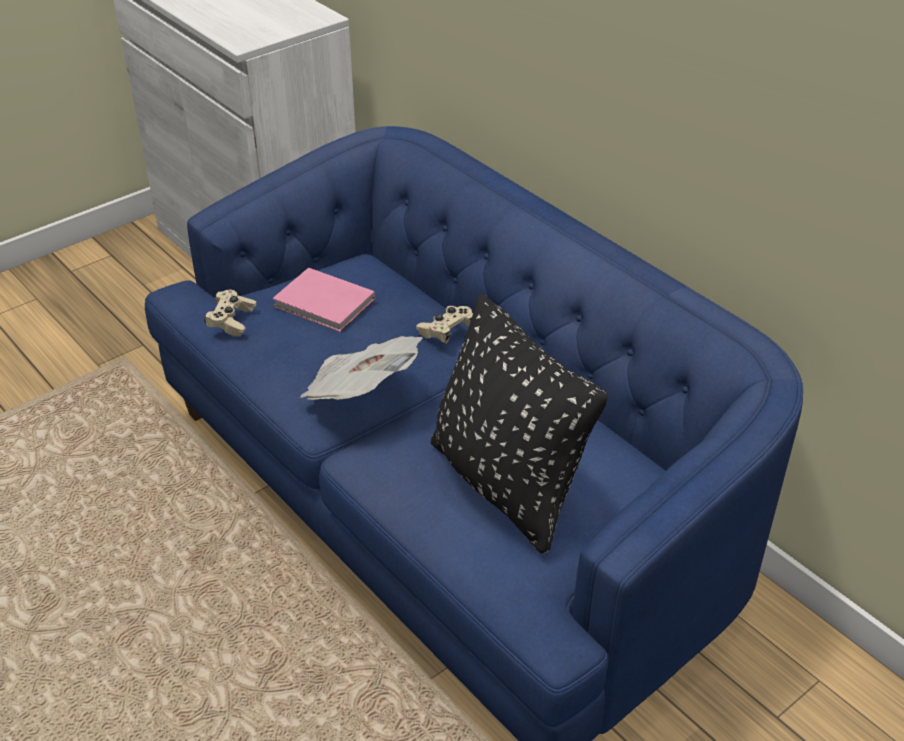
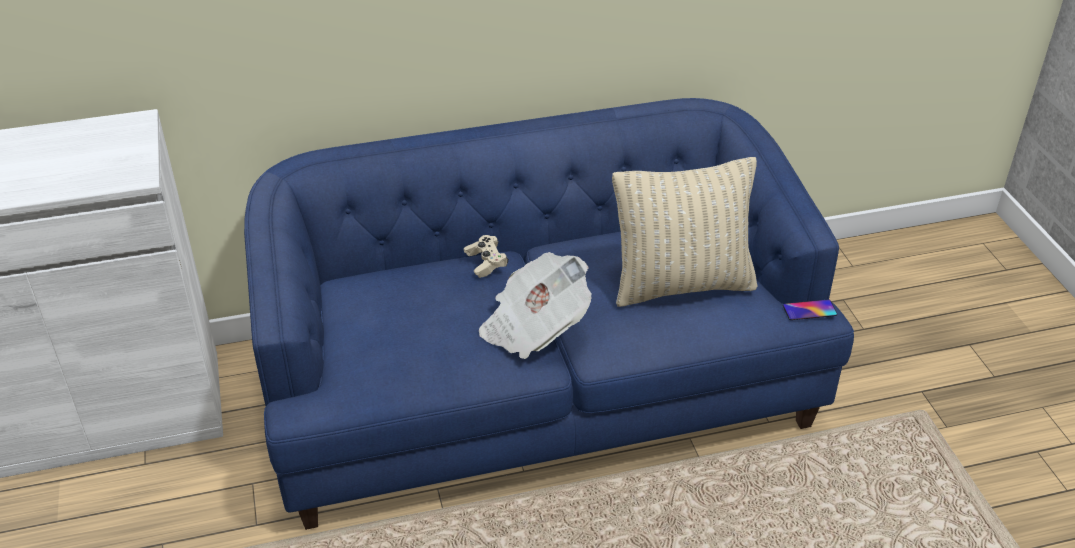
camera: 65 degrees left, 0 degrees up
(231, 321) = (381, 378): beige game controller -> none
(325, 304) = (403, 316): pink book -> none
(506, 485) = (681, 285): black pillow -> beige pillow
(547, 622) = (809, 310): none -> phone

